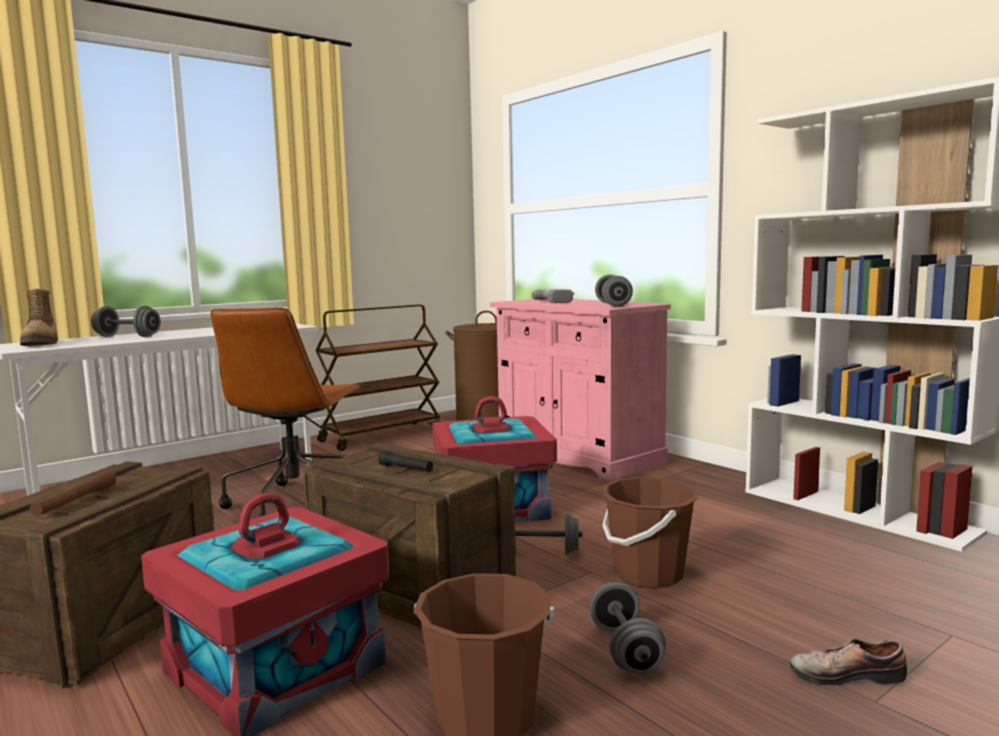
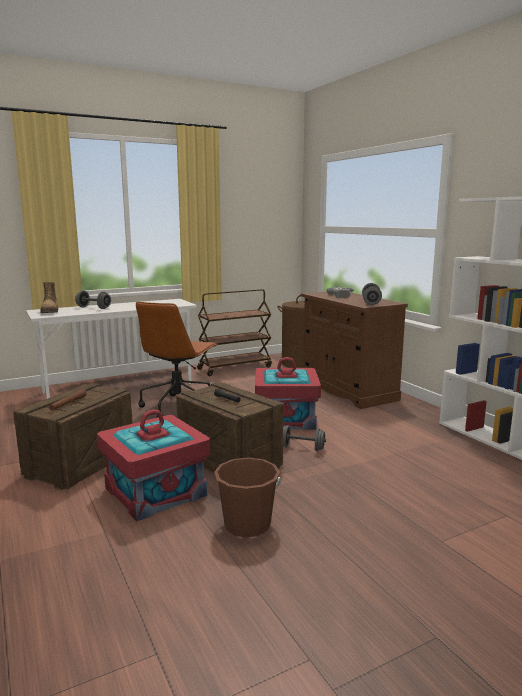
camera: 10 degrees right, 5 degrees up
(576, 454) = (347, 389): pink cabinet -> brown cabinet
(625, 650) = (326, 503): grey dumbbell -> none
(648, 574) = (356, 466): brown bucket -> none
(844, 673) = (434, 527): shoe -> none

